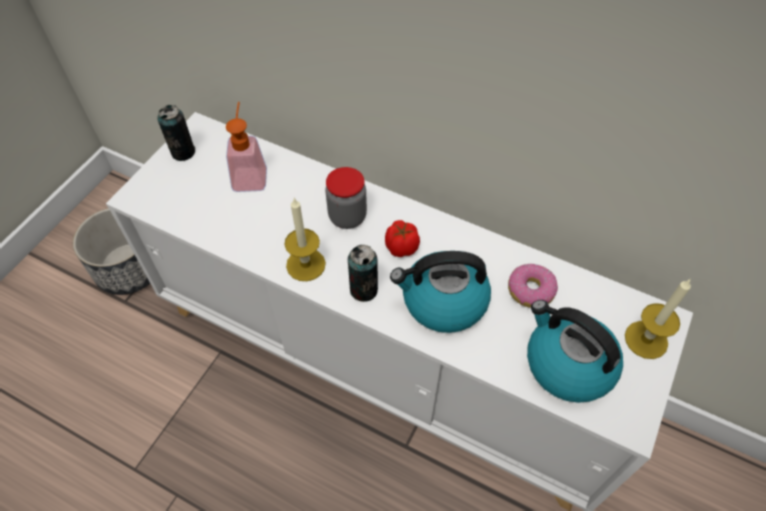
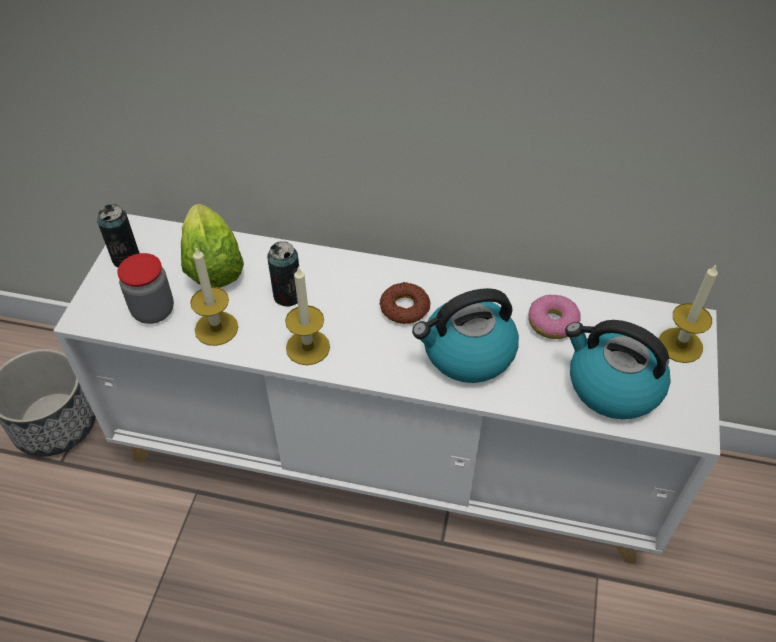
camera: 15 degrees left, 5 degrees down
(235, 230) = (216, 328): none -> candle
(250, 174) = (212, 267): soap dispenser -> lettuce
(347, 217) = (336, 289): jar -> jar (153, 311)
(363, 290) = (379, 359): can -> can (288, 296)
(401, 246) = (405, 307): tomato -> donut

